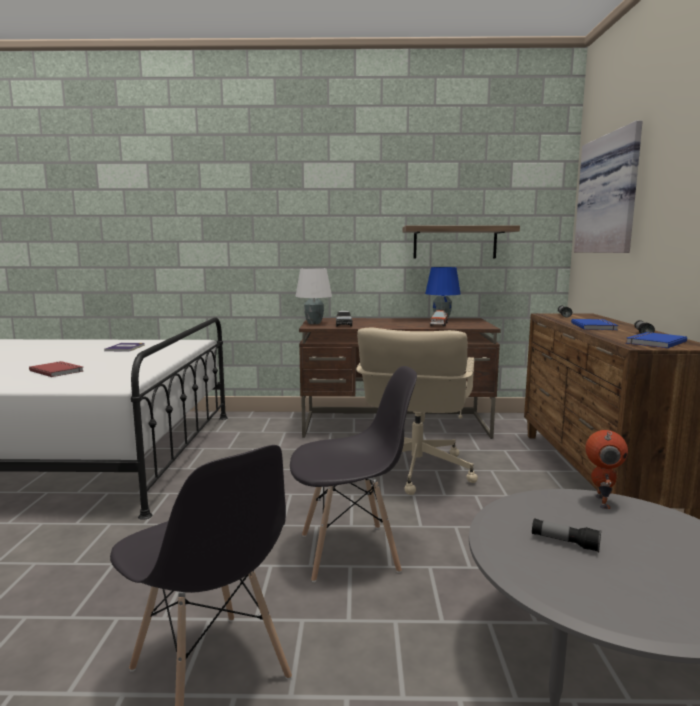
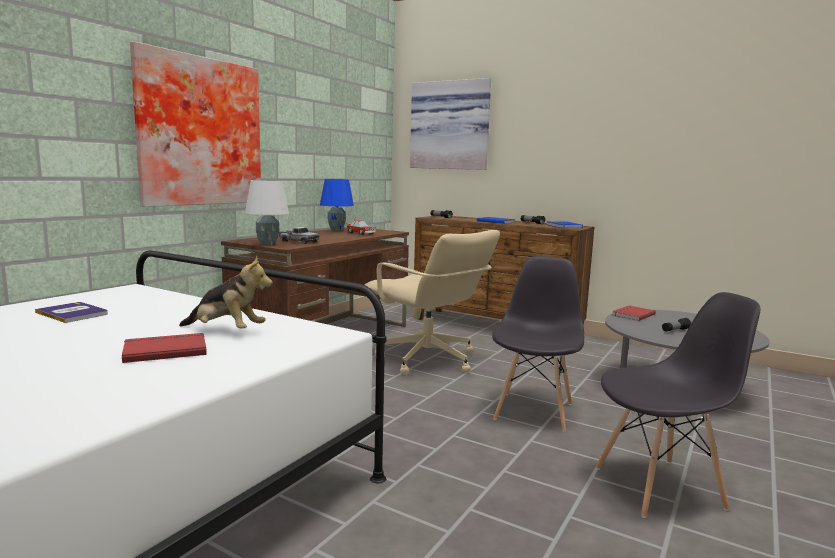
camera: 60 degrees left, 0 degrees up
(107, 370) = (226, 331): none -> plush toy
(293, 230) = (198, 132): none -> picture
(455, 242) = (331, 156): shelf -> none
(600, 501) = (632, 314): toy robot -> red book

